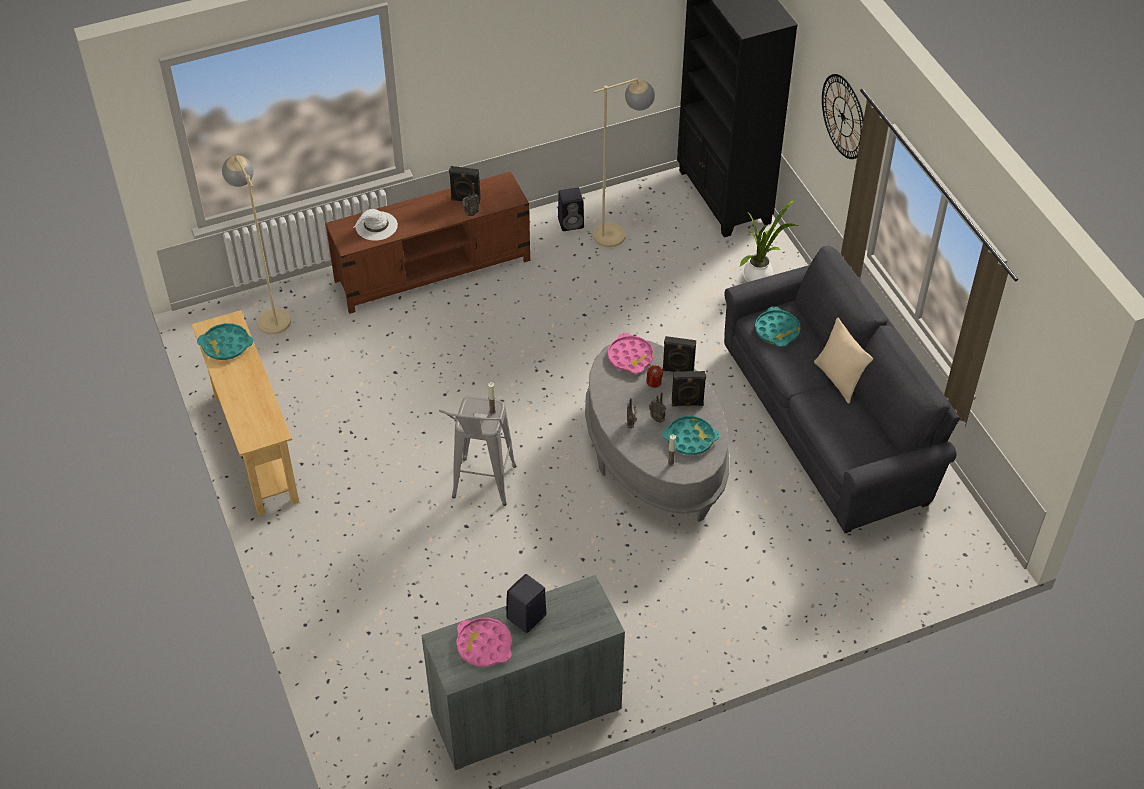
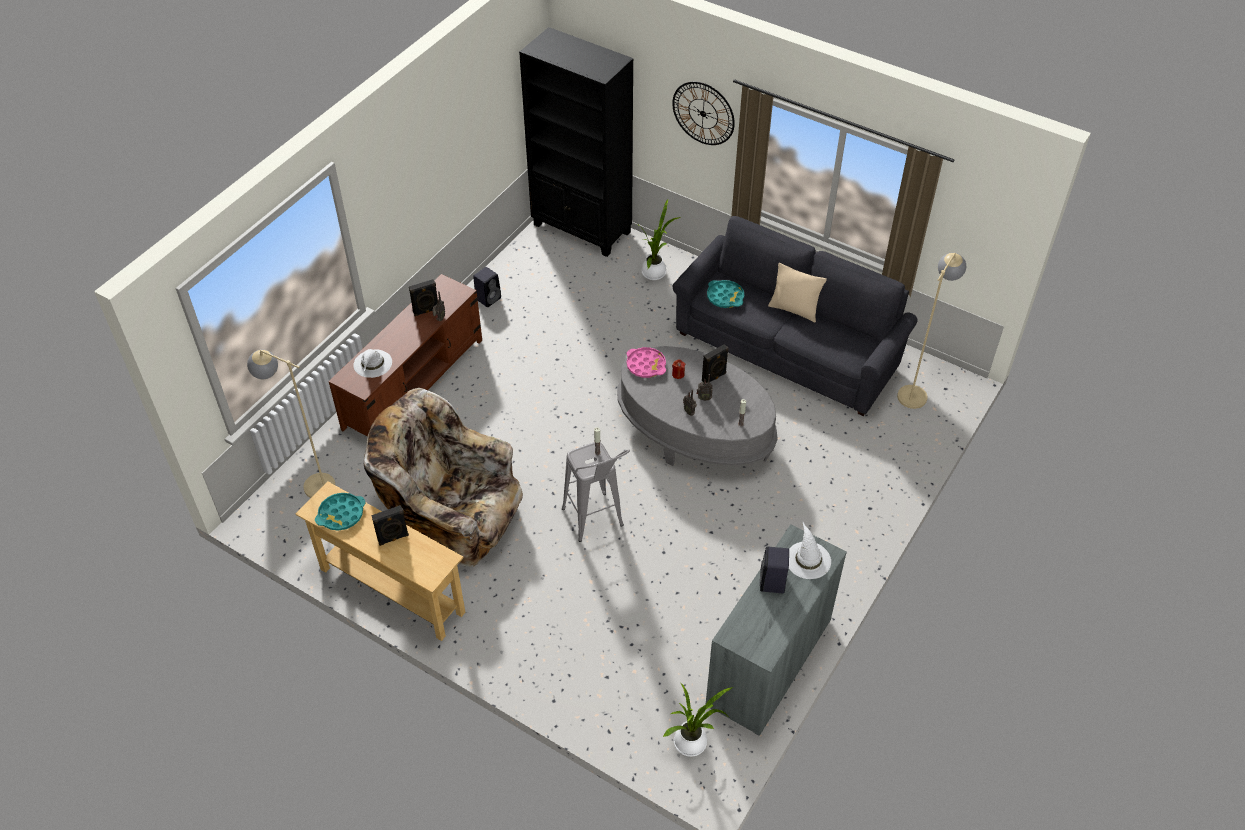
camera: 35 degrees left, 0 degrees up
(361, 411) = (452, 516): none -> beige armchair
(391, 737) = (693, 742): none -> potted plant
(484, 645) = (763, 620): pink tray -> none
(579, 616) = (807, 559): none -> white hat
(619, 232) = (530, 288): beige floor lamp -> beige floor lamp (915, 390)
(678, 371) = (687, 358): black speaker -> black speaker (393, 538)
(690, 438) = (738, 400): turquoise tray -> none

